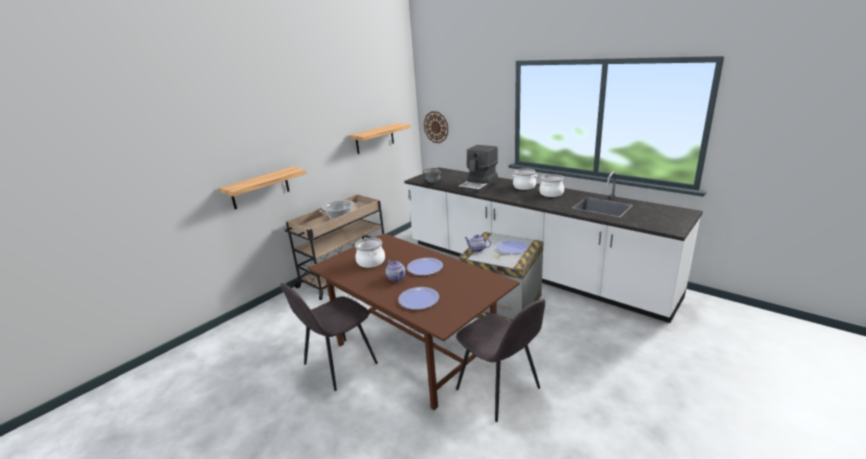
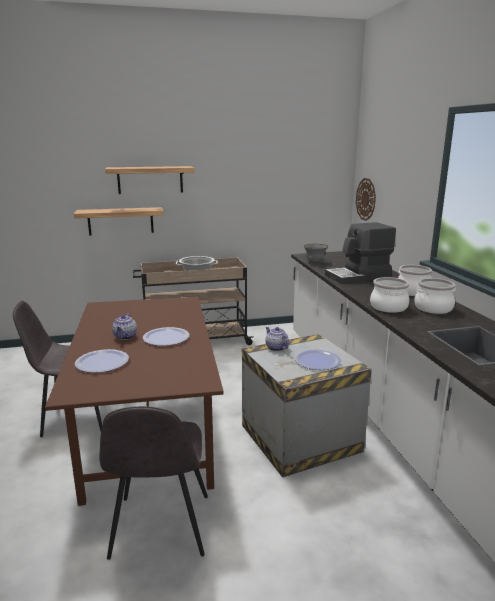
camera: 35 degrees right, 5 degrees down
(371, 262) = (136, 316): cooking pot -> cooking pot (389, 307)
(375, 138) = (279, 199): shelf -> shelf (150, 180)

